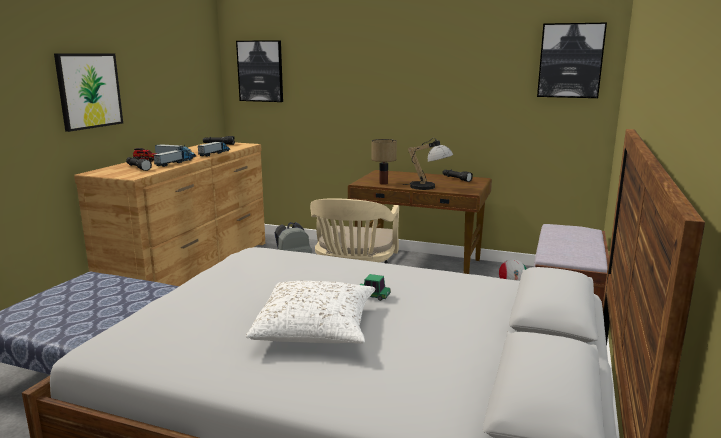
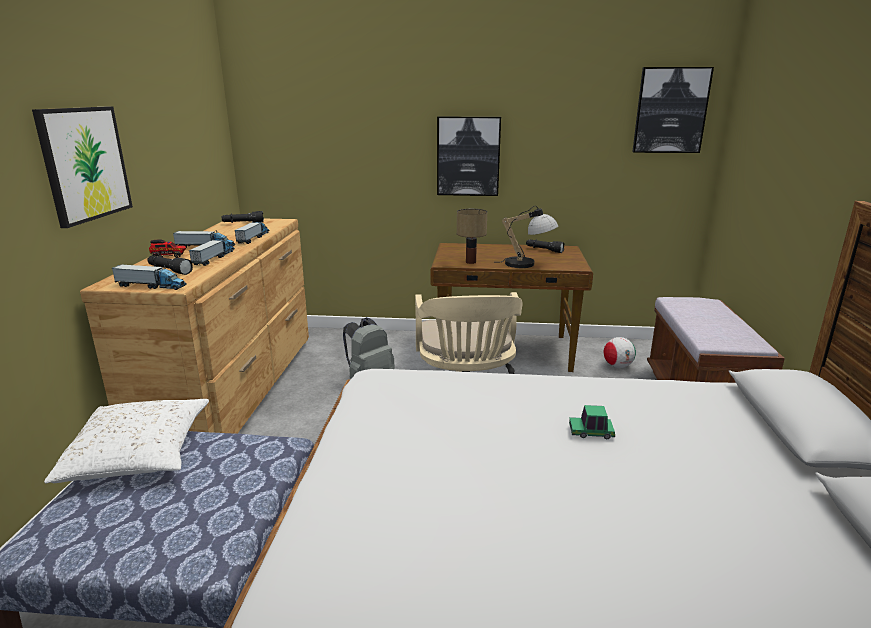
camera: 15 degrees left, 5 degrees up
(118, 175) = (151, 286): none -> toy truck
(260, 71) = (285, 125): picture -> picture (468, 156)
(316, 329) = (572, 502): white pillow -> white pillow (139, 454)

